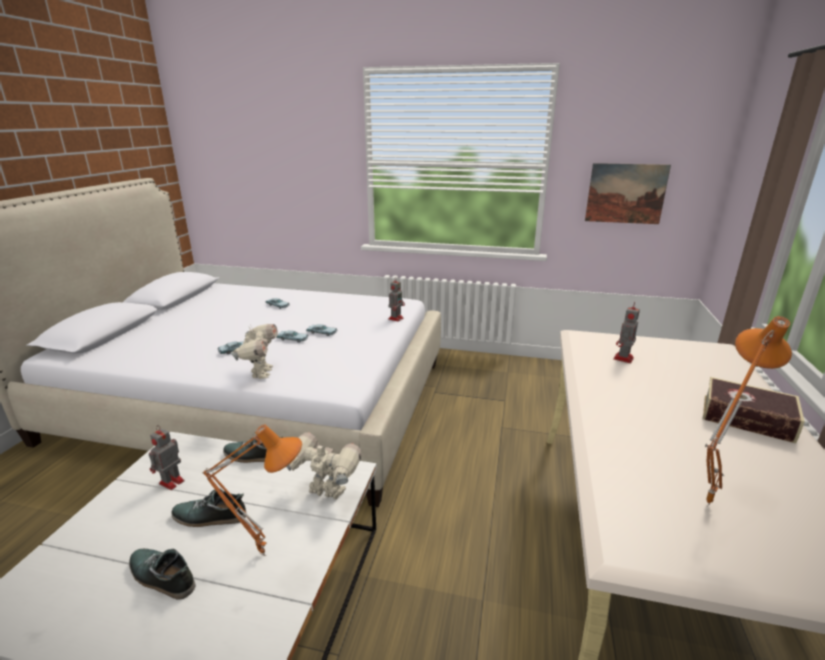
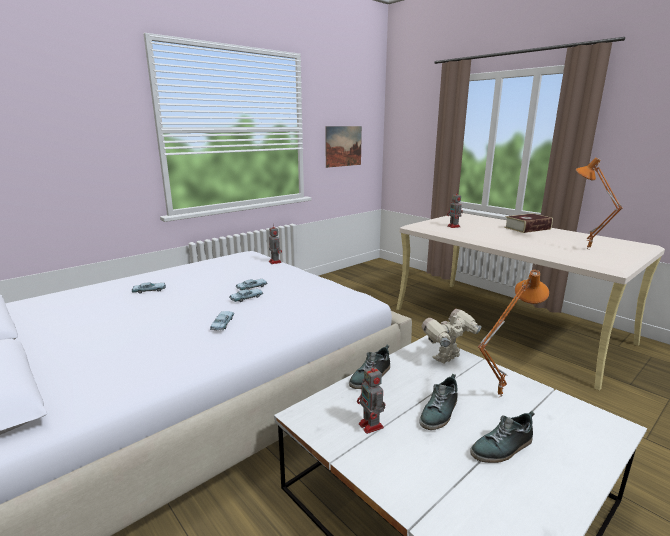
camera: 55 degrees left, 5 degrees down
(260, 373) = (292, 322): toy robot -> none

